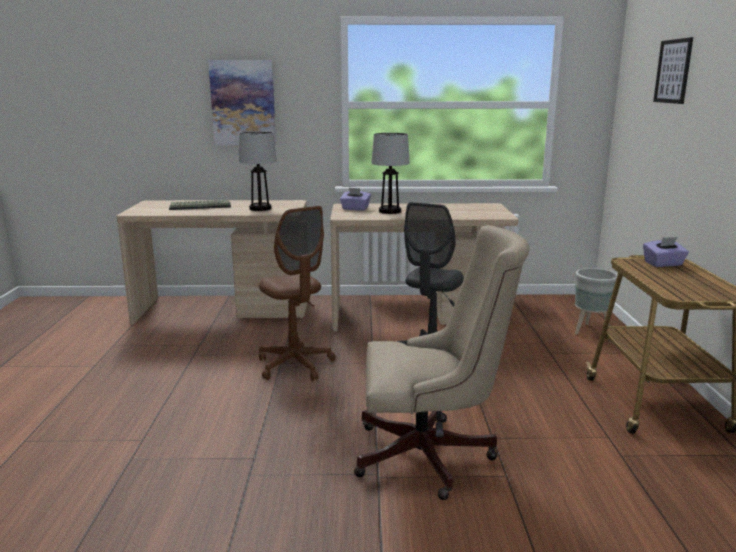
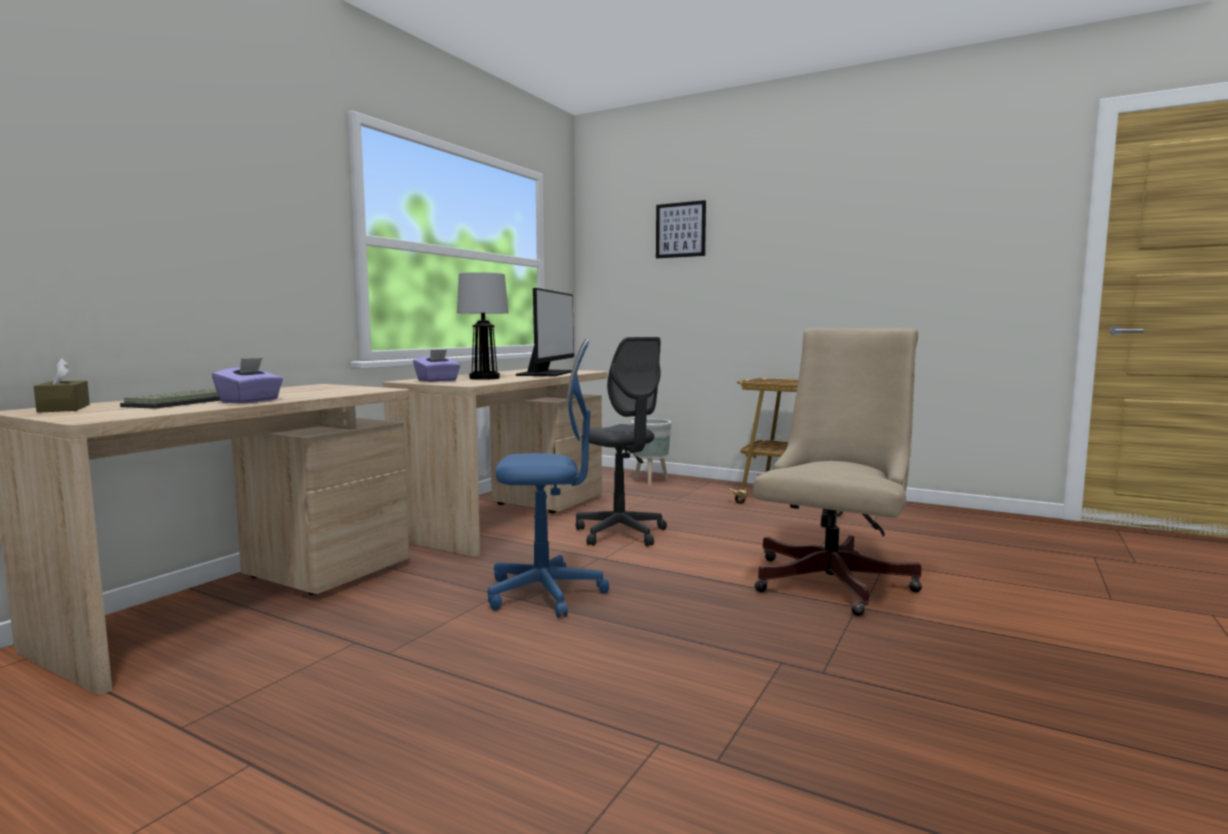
camera: 60 degrees left, 10 degrees down
(159, 203) = (64, 408): none -> brown tissue box
(243, 103) = (210, 215): picture -> none
(260, 208) = (315, 392): table lamp -> none
(295, 365) = (545, 594): brown office chair -> blue office chair
(456, 213) = (547, 373): none -> monitor
(663, 264) = (770, 380): purple tissue box -> purple tissue box (250, 401)

